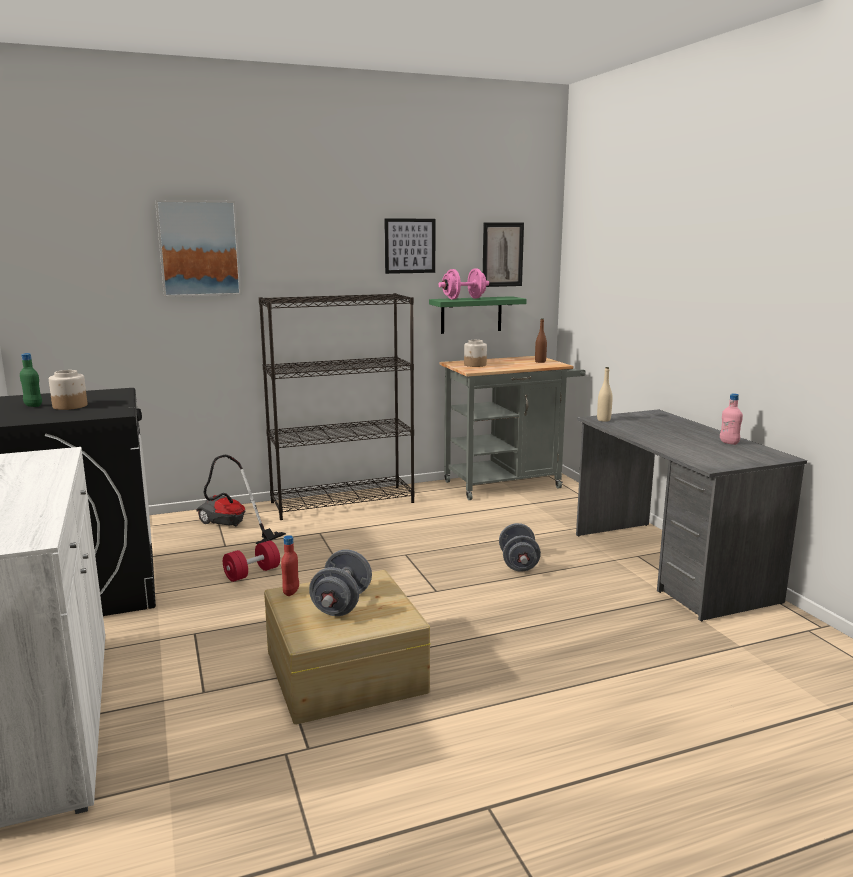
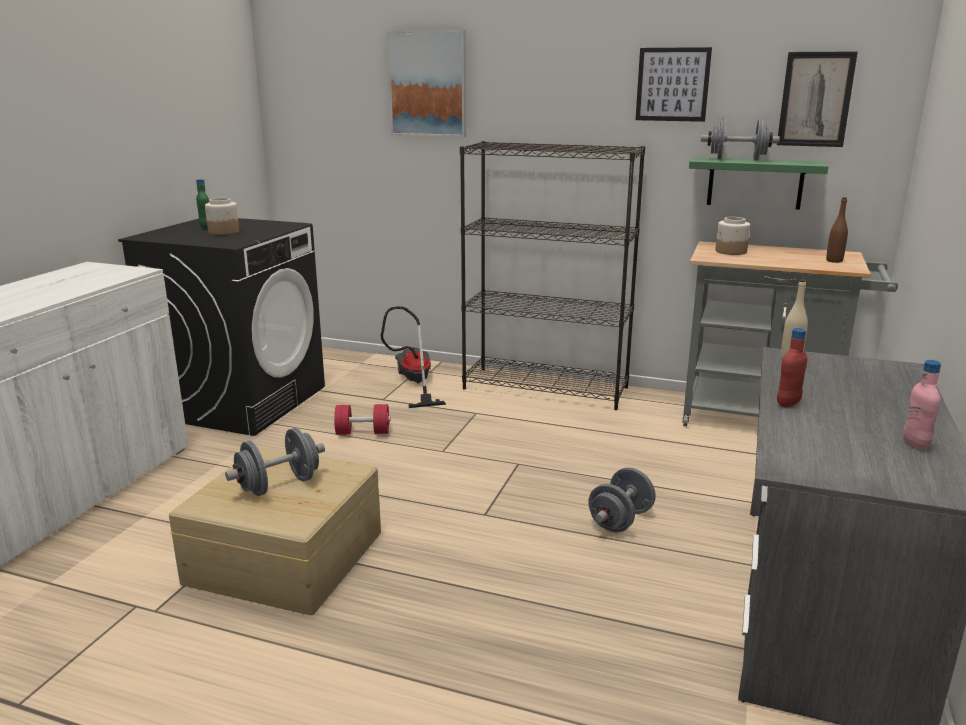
camera: 40 degrees right, 5 degrees up
(291, 592) = (267, 457): red bottle -> red bottle (788, 404)
(464, 298) = (737, 159): pink dumbbell -> grey dumbbell

